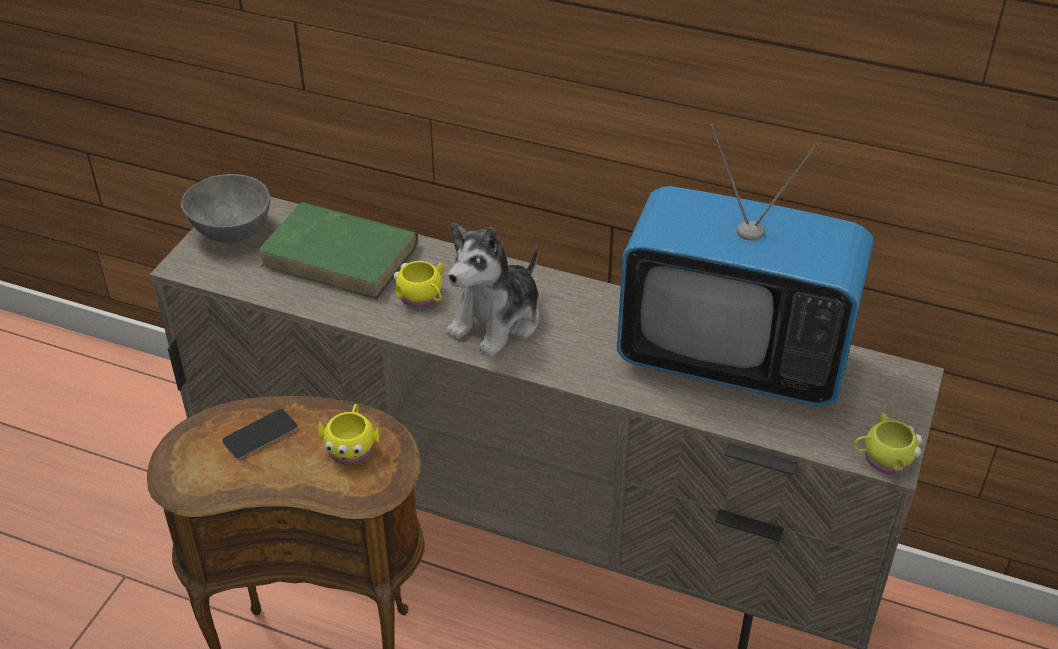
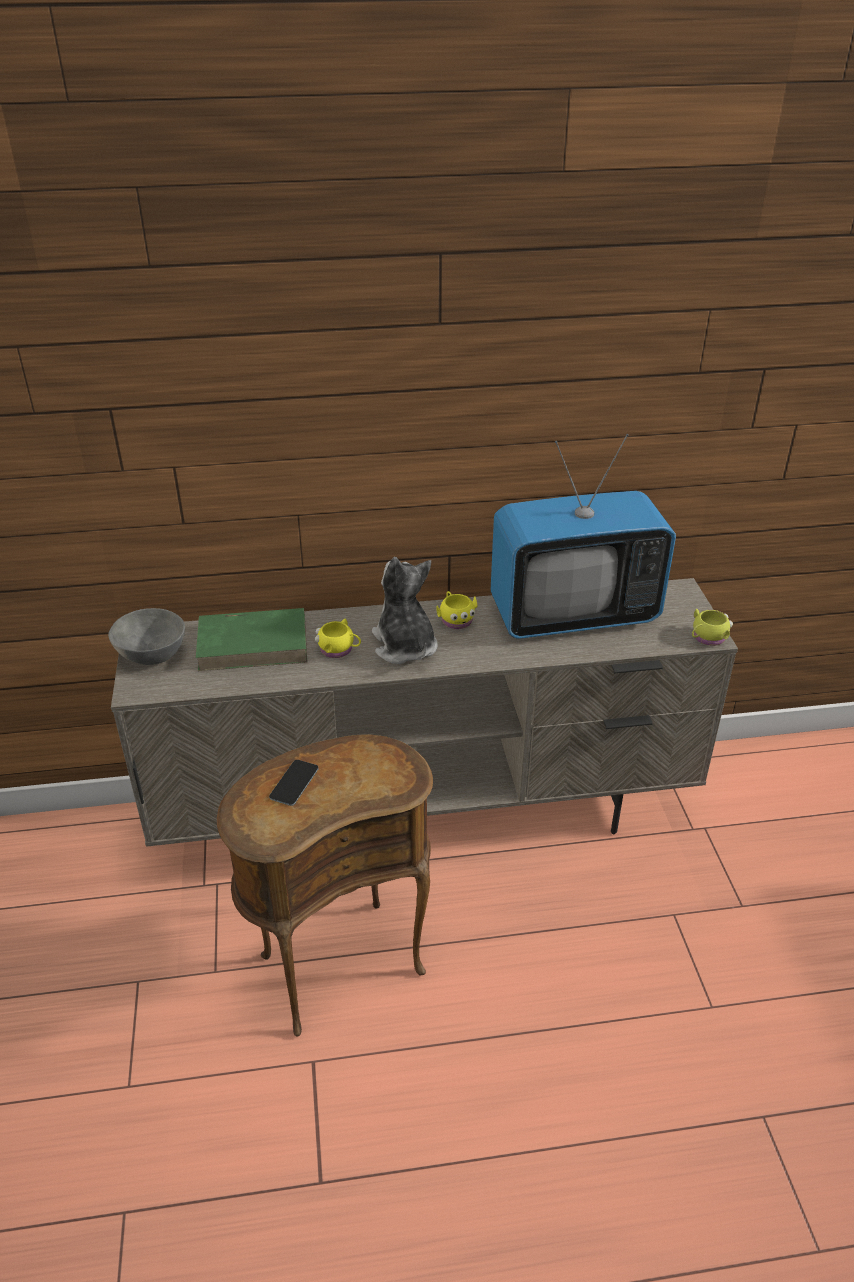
camera: 30 degrees left, 5 degrees down
(351, 446) = (368, 764): yellow mug -> yellow mug (455, 619)
(497, 321) = (404, 646): plush toy -> plush toy turned 150 degrees clockwise

